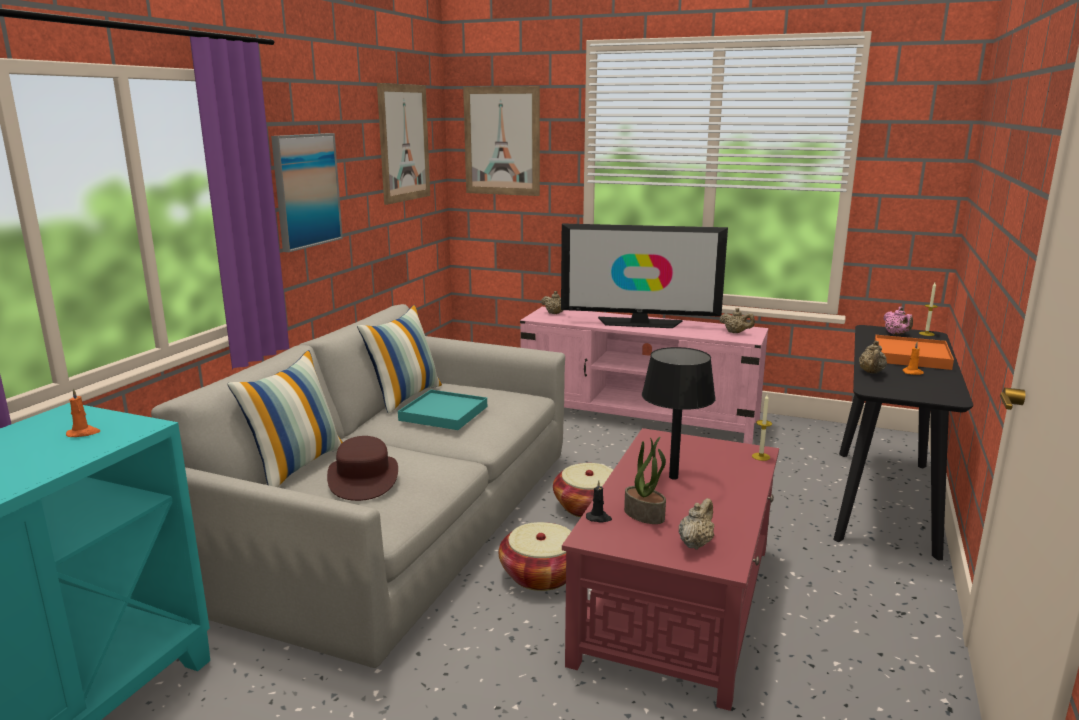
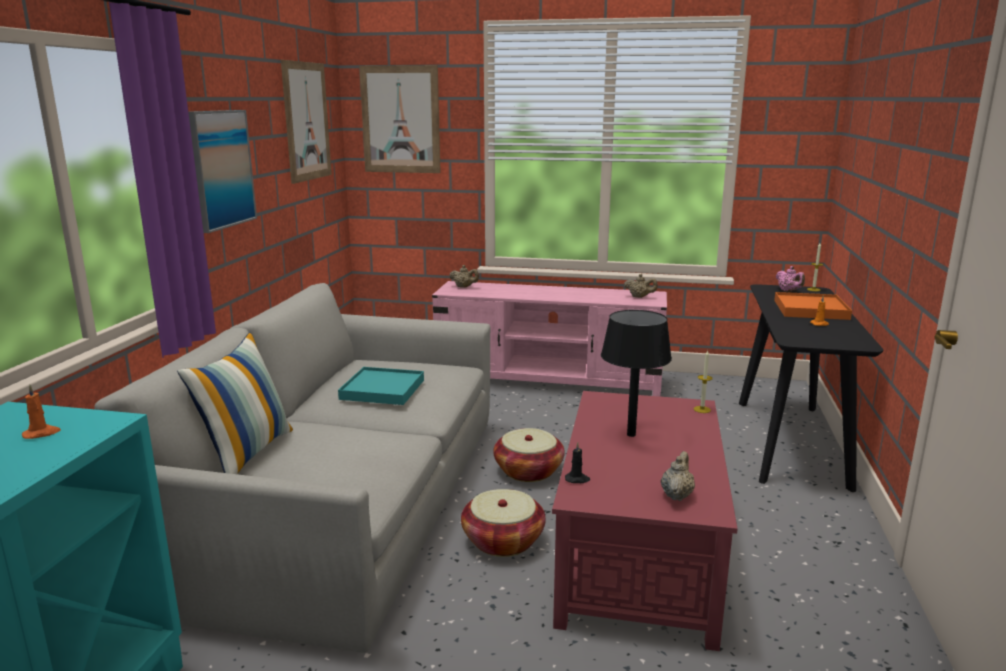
camera: 10 degrees left, 0 degrees up
(363, 478) = (324, 460): brown hat -> none
(404, 396) = (335, 375): pillow -> none
(639, 323) = (547, 292): television -> none
(645, 514) = (619, 472): potted plant -> none
(871, 372) = (785, 326): beige teapot -> none

